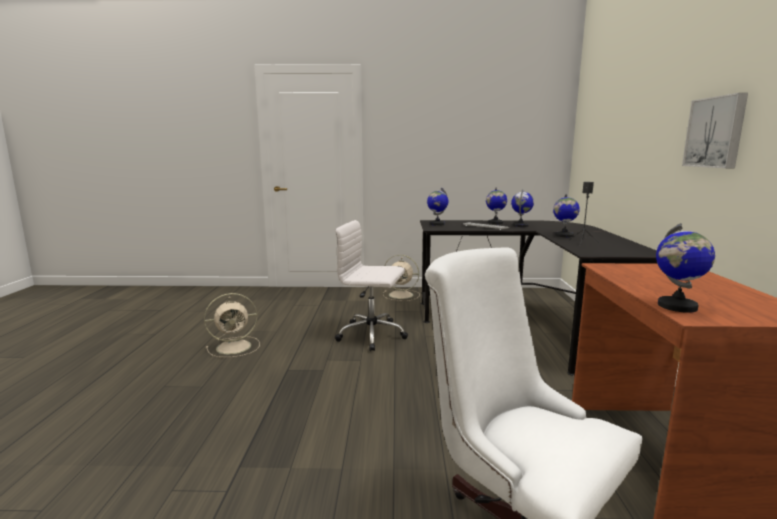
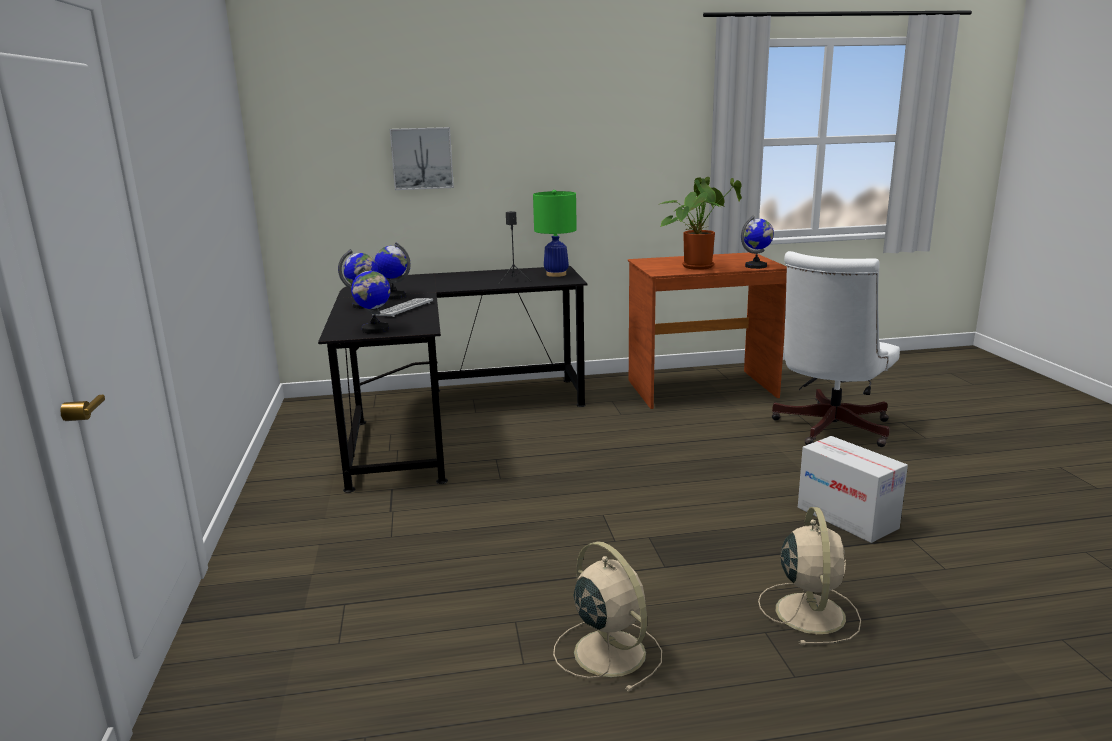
camera: 100 degrees left, 5 degrees up
(287, 463) = (846, 518): none -> cardboard box
(373, 335) = (508, 517): white office chair -> none
(402, 295) = (290, 514): beige fan -> beige fan (809, 611)
(564, 235) = (471, 284): globe -> none
(617, 251) = (556, 274): none -> green table lamp
(656, 281) = (698, 266): none -> potted plant
(716, 132) = (584, 152): picture -> picture (422, 158)

